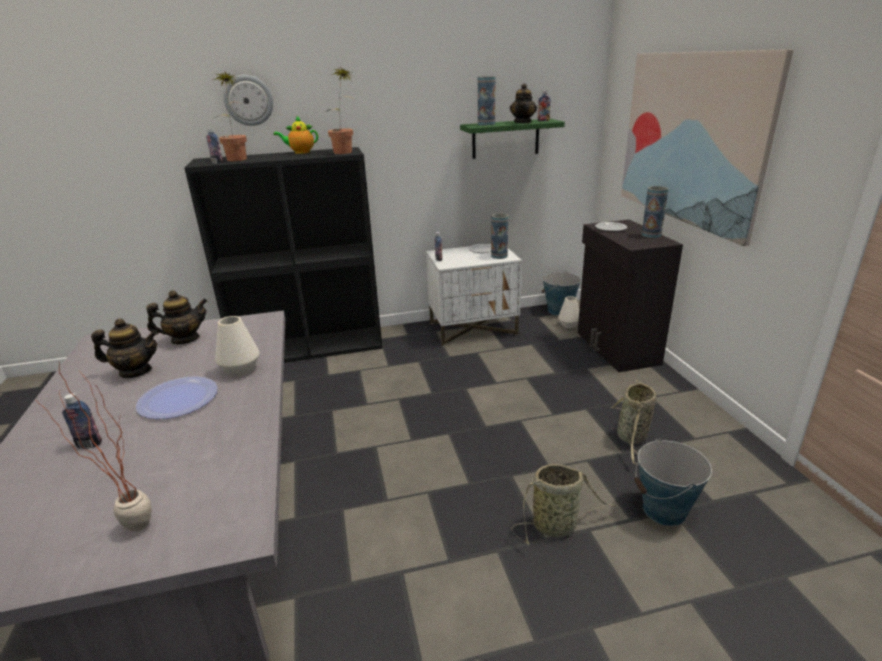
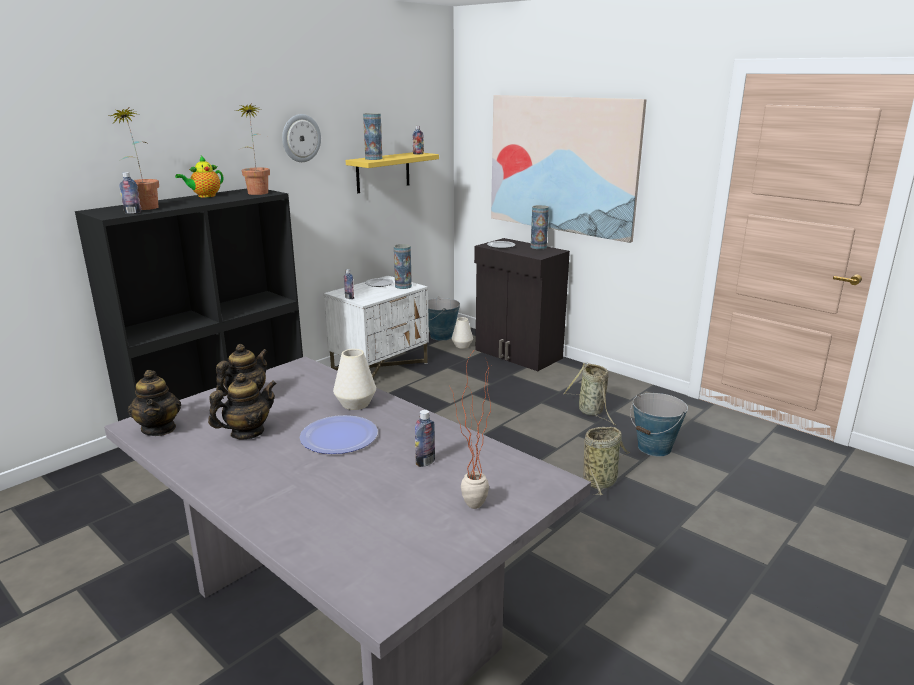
camera: 35 degrees left, 5 degrees down
(89, 444) = (320, 485): bottle -> bottle (425, 462)
(248, 100) = (139, 139): wall clock -> wall clock (300, 138)
(505, 138) = (383, 172): green shelf -> yellow shelf
(523, 122) = (404, 156): teapot -> teapot (159, 429)

